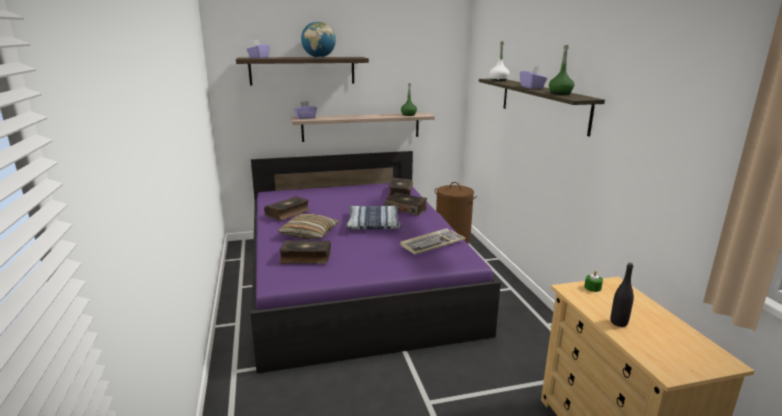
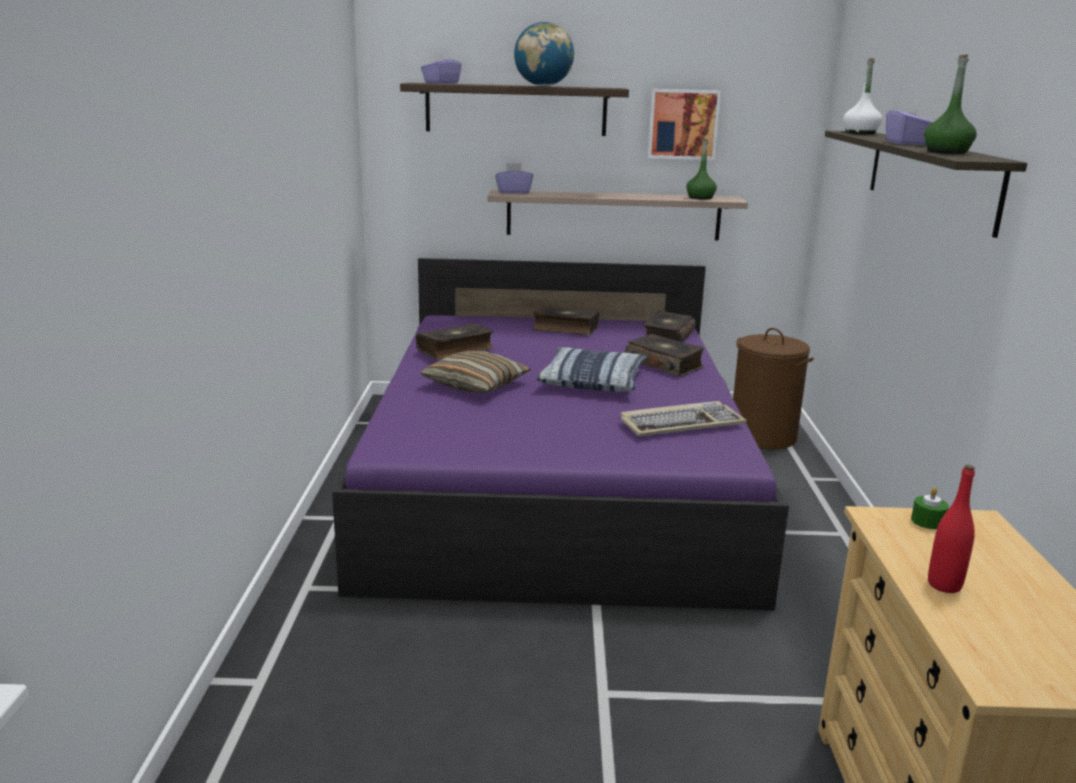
camera: 15 degrees right, 0 degrees up
(305, 258) = (450, 419): book -> book (565, 328)
(395, 75) = (683, 124): none -> picture
(618, 322) = (944, 585): black bottle -> red bottle

